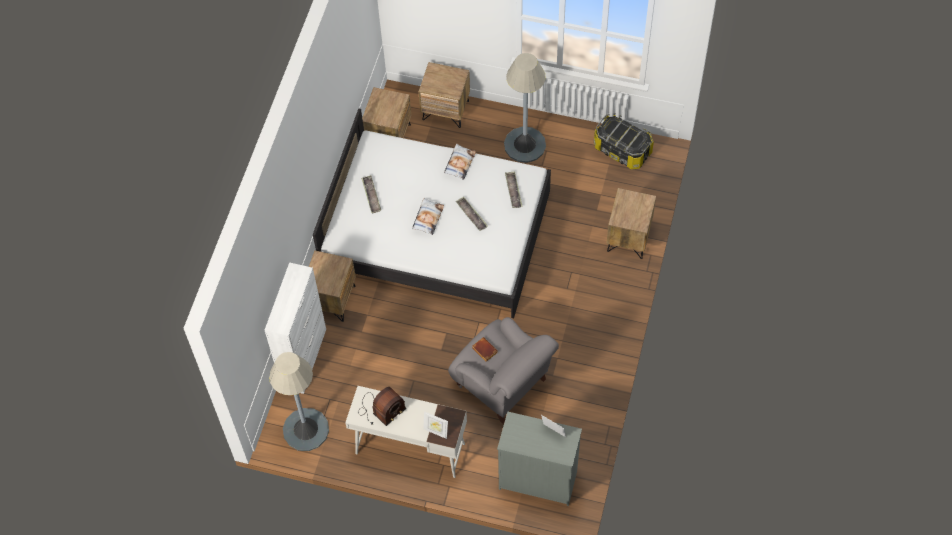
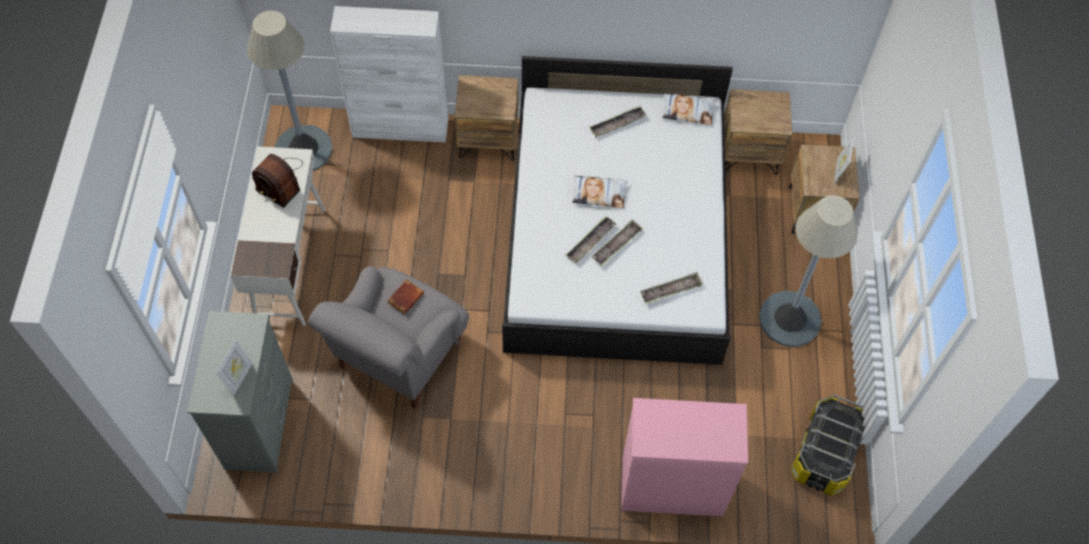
camera: 75 degrees right, 0 degrees up
(436, 431) = (253, 248): picture frame -> picture frame (839, 171)
(459, 163) = (699, 216): pillow -> pillow (688, 111)
(465, 230) = (590, 242): none -> tray
(629, 238) = (671, 486): brown nightstand -> pink dresser

